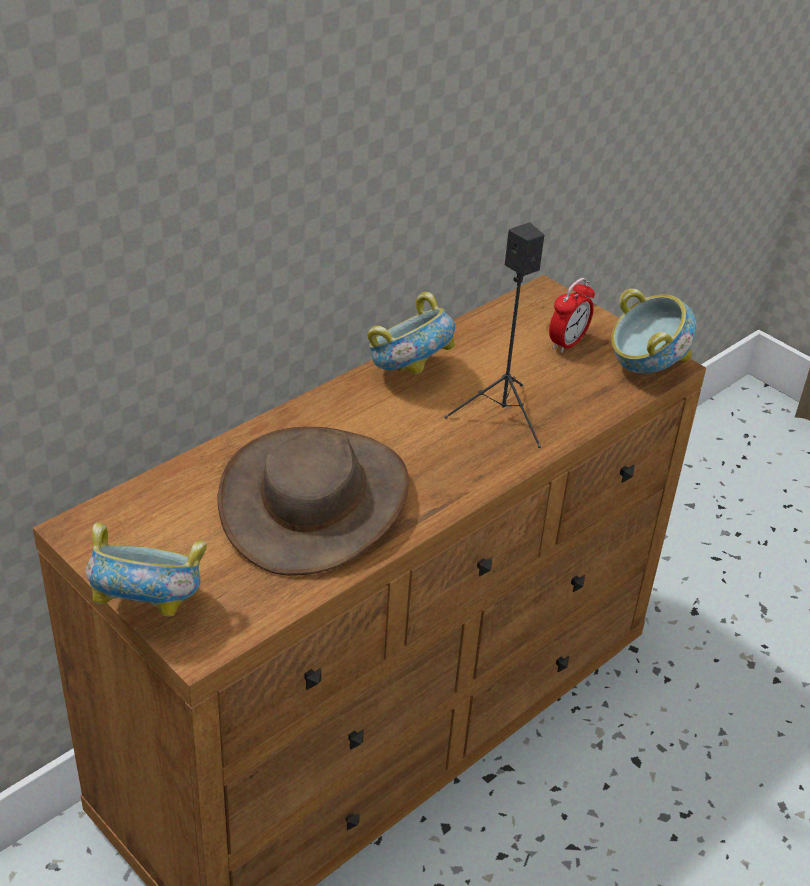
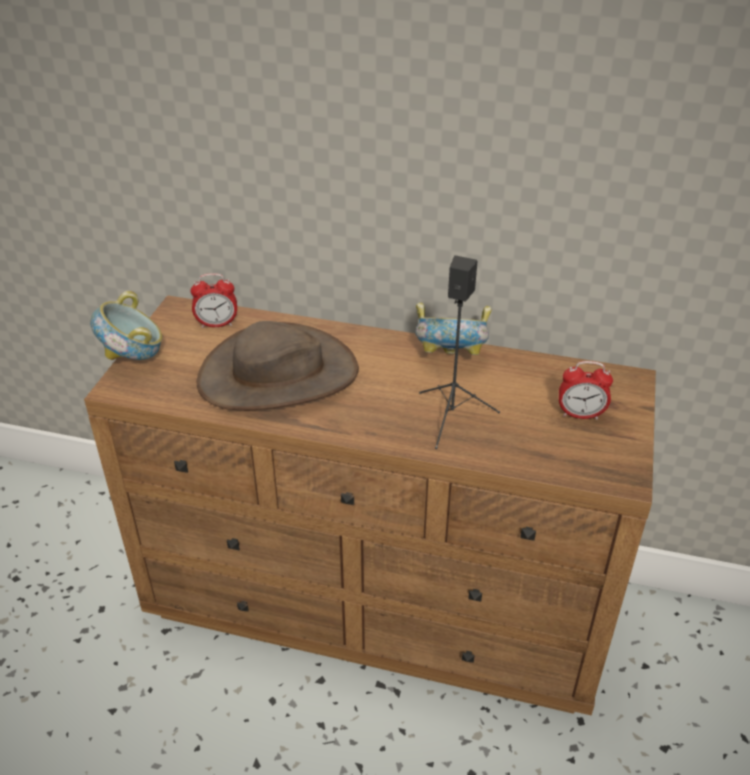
camera: 60 degrees right, 0 degrees up
(156, 508) = (217, 324): none -> alarm clock
(645, 367) = (603, 467): bowl -> none

